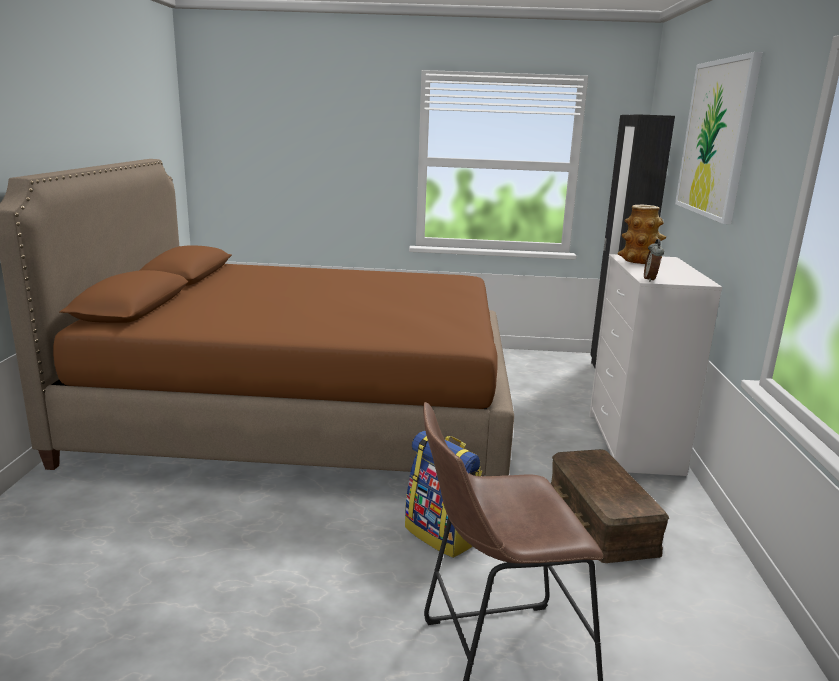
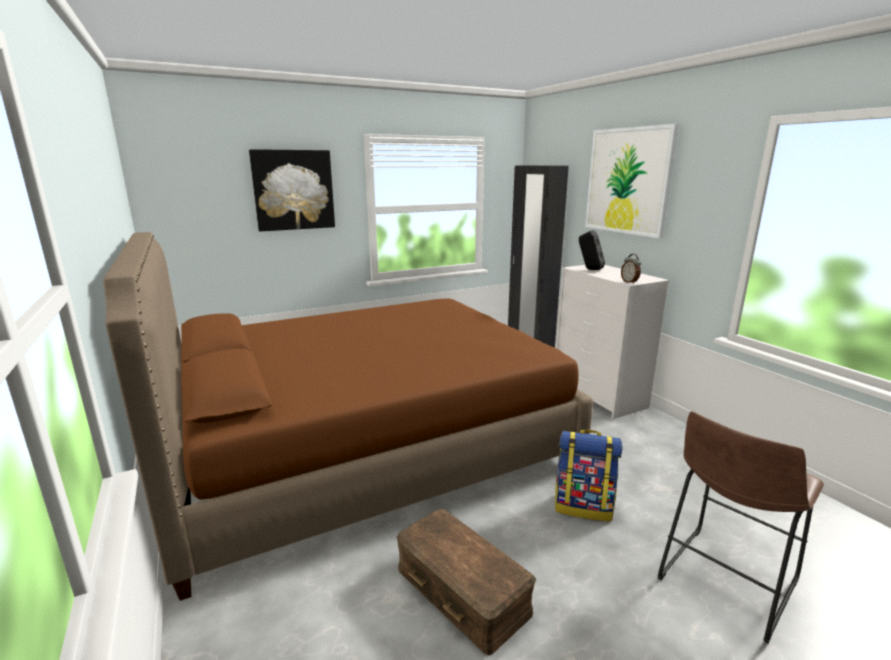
camera: 30 degrees left, 0 degrees up
(334, 131) = (293, 190): none -> picture
(599, 520) = (647, 455): brown storage box -> brown storage box (460, 590)
(639, 261) = (589, 269): vase -> black speaker

